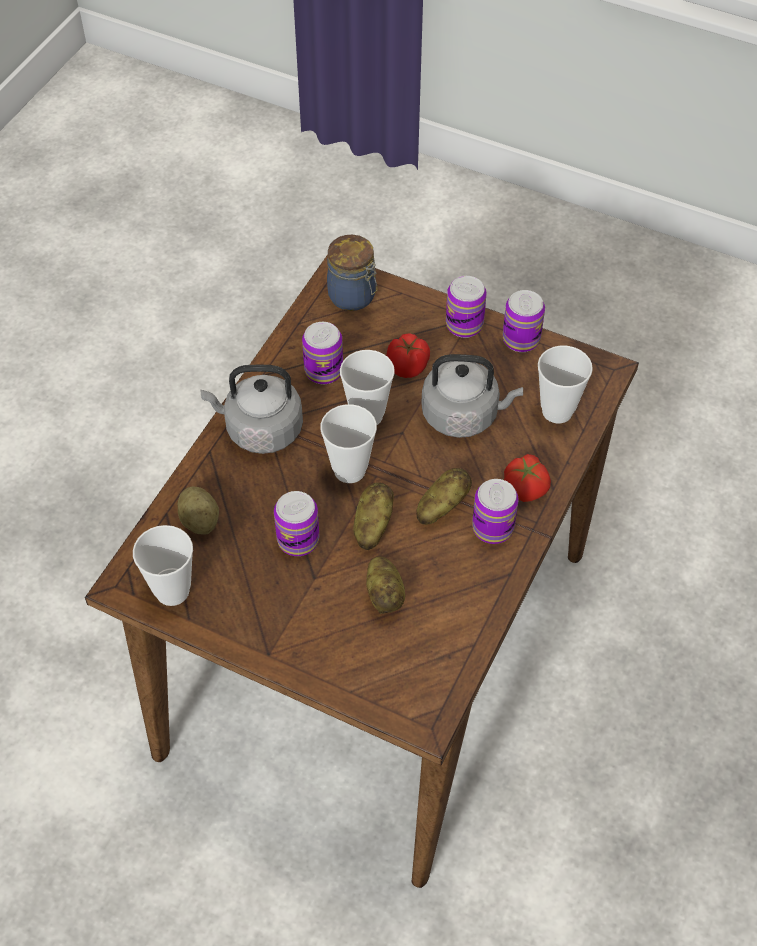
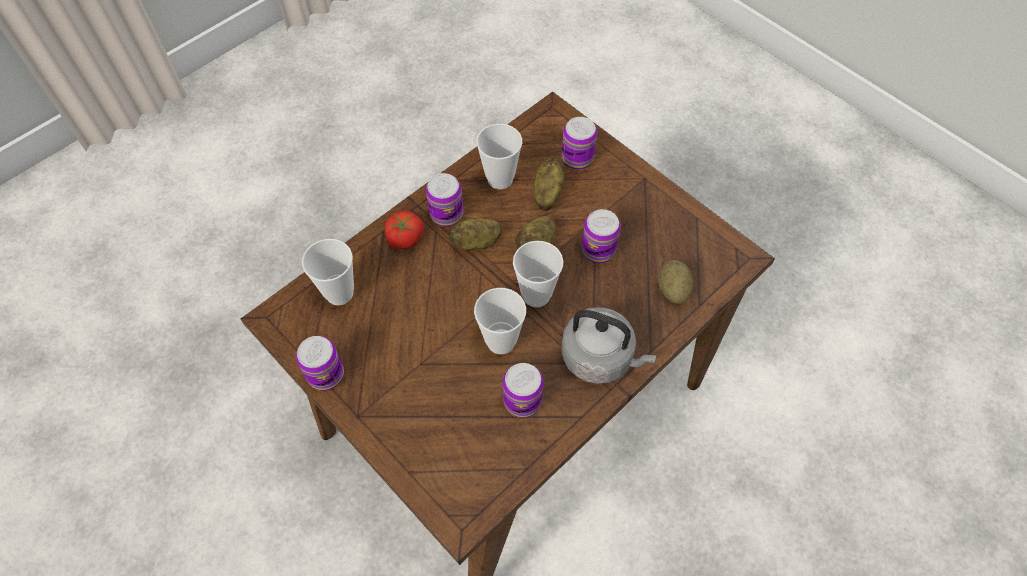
camera: 160 degrees left, 5 degrees up
(172, 591) = (705, 241): cup -> cup (500, 179)
(353, 297) = (459, 483): jar -> none
(408, 366) = (442, 380): tomato -> none
(464, 325) = (368, 409): can -> can (577, 158)
(464, 415) = (418, 315): grey kettle -> none

